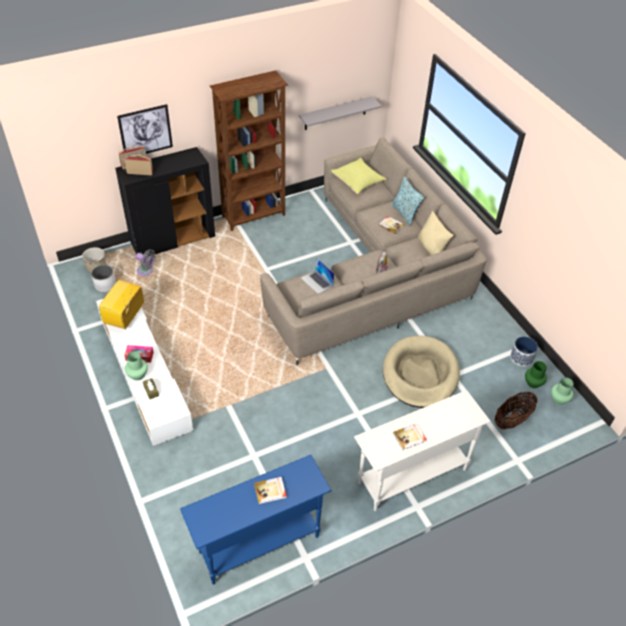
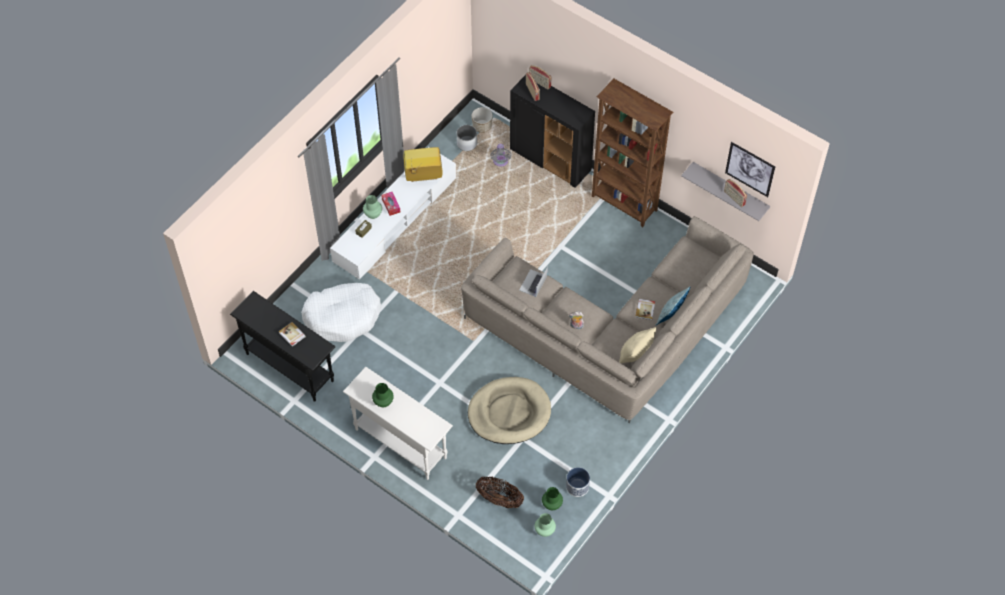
camera: 65 degrees right, 10 degrees up
(145, 131) = (558, 67): picture -> picture (750, 169)
(227, 465) = (343, 316): none -> white dog bed
(258, 544) = (289, 367): blue console table -> black console table
(351, 109) = (734, 198): none -> radio
(358, 182) = (691, 259): yellow pillow -> none
(410, 437) = (383, 402): book -> green vase

